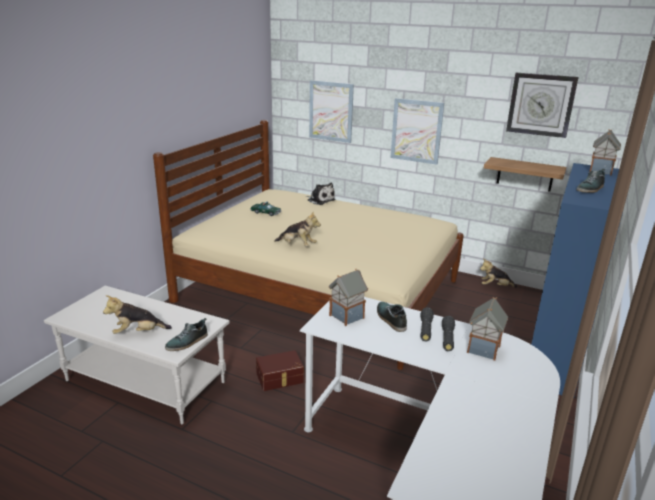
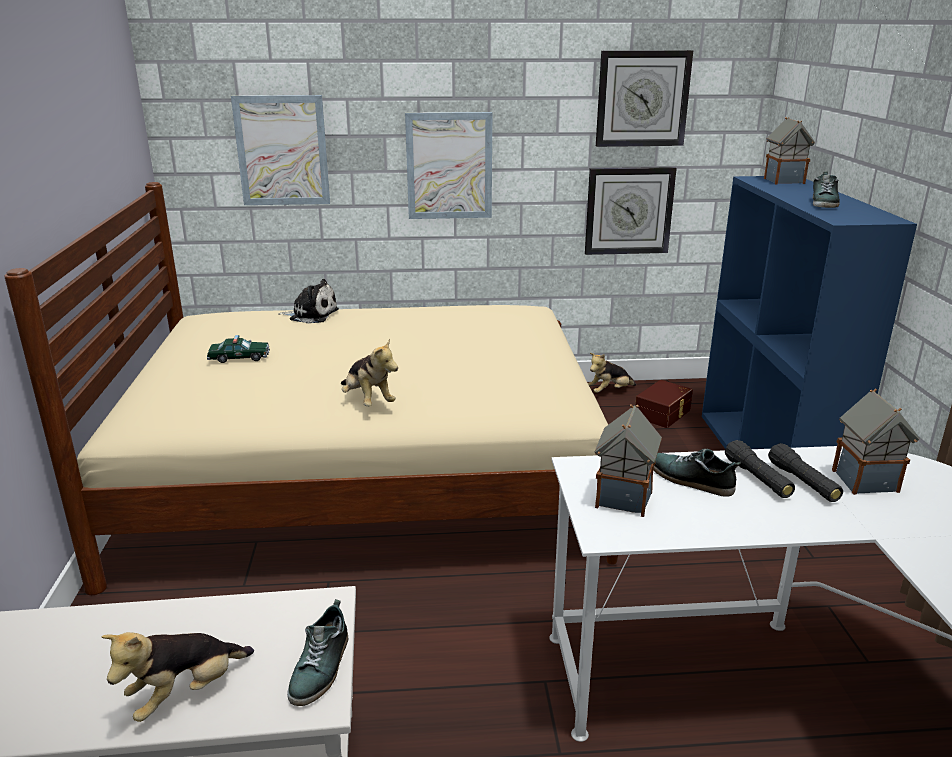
camera: 30 degrees left, 0 degrees up
(280, 378) = (446, 661): brown storage box -> brown storage box (663, 414)
(297, 245) = (368, 401): plush toy -> plush toy turned 60 degrees clockwise
(525, 174) = (628, 211): shelf -> wall clock

